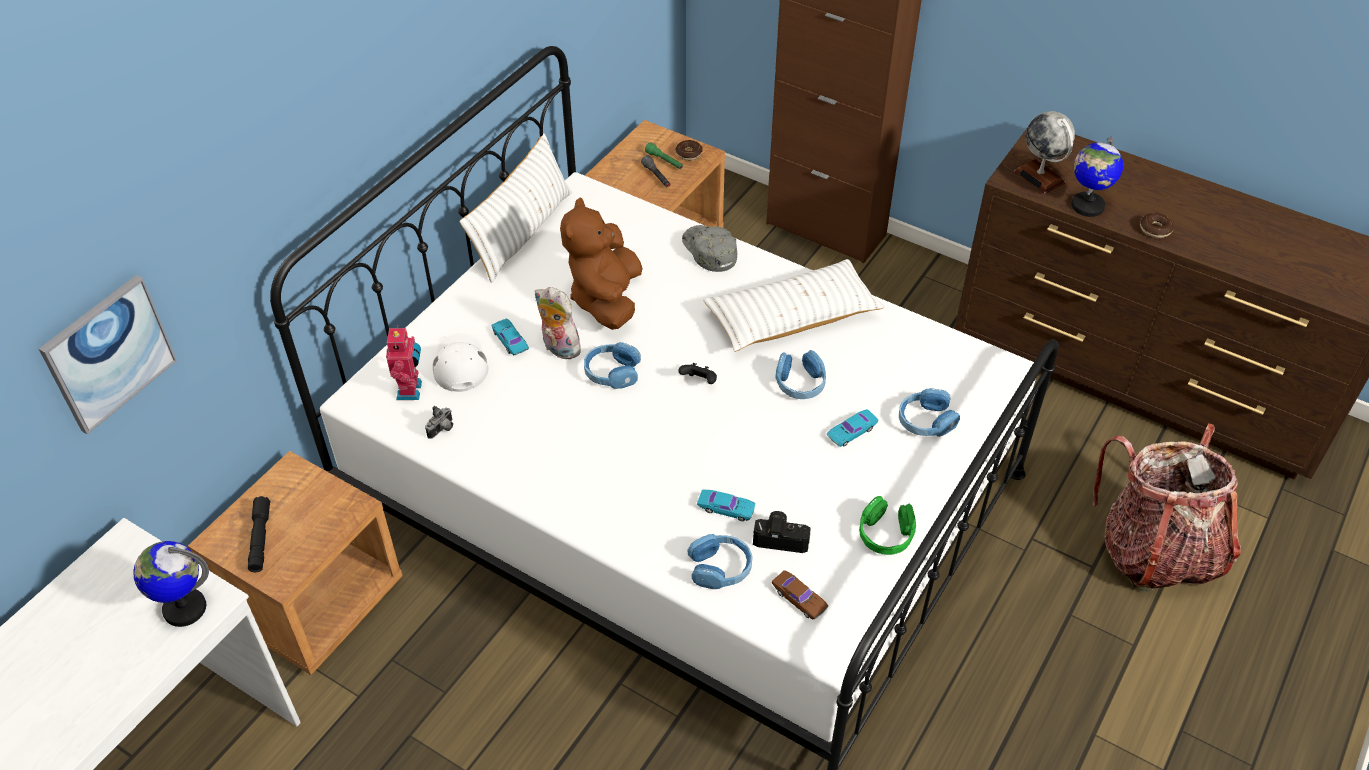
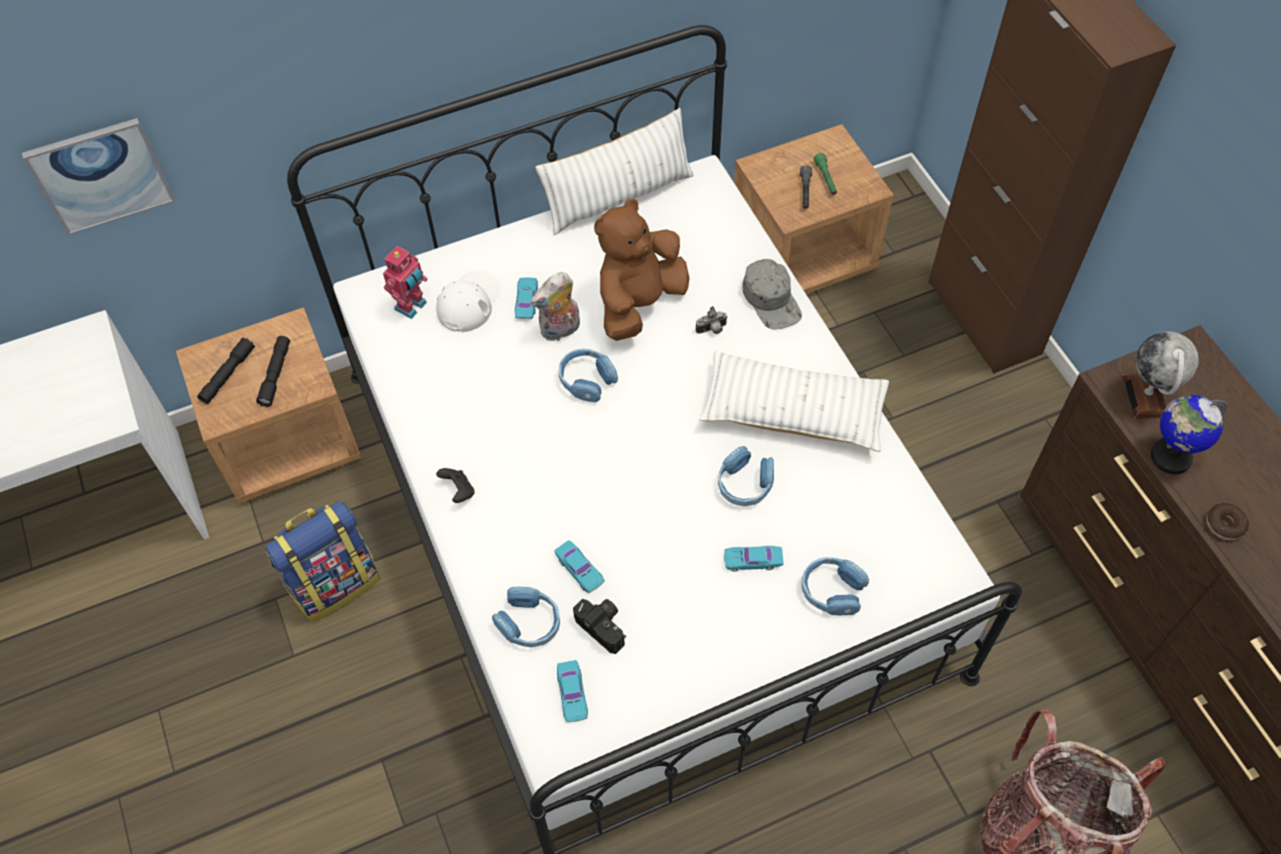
camera: 35 degrees right, 10 degrees up
(184, 608) = (89, 414): globe -> none
(309, 515) = (275, 374): none -> black flashlight
(442, 430) = (408, 358): camera -> camera (712, 330)
(457, 690) = (335, 583): none -> backpack
(558, 348) = (560, 331): plush toy -> plush toy turned 105 degrees counterclockwise
(689, 154) = (855, 182): donut -> none
(699, 382) = (655, 431): black game controller -> black game controller (458, 491)
(709, 250) = (772, 300): grey cap -> grey cap turned 150 degrees clockwise
(799, 598) = (572, 693): brown toy car -> turquoise toy car
(885, 534) = (698, 681): green headphones -> none

